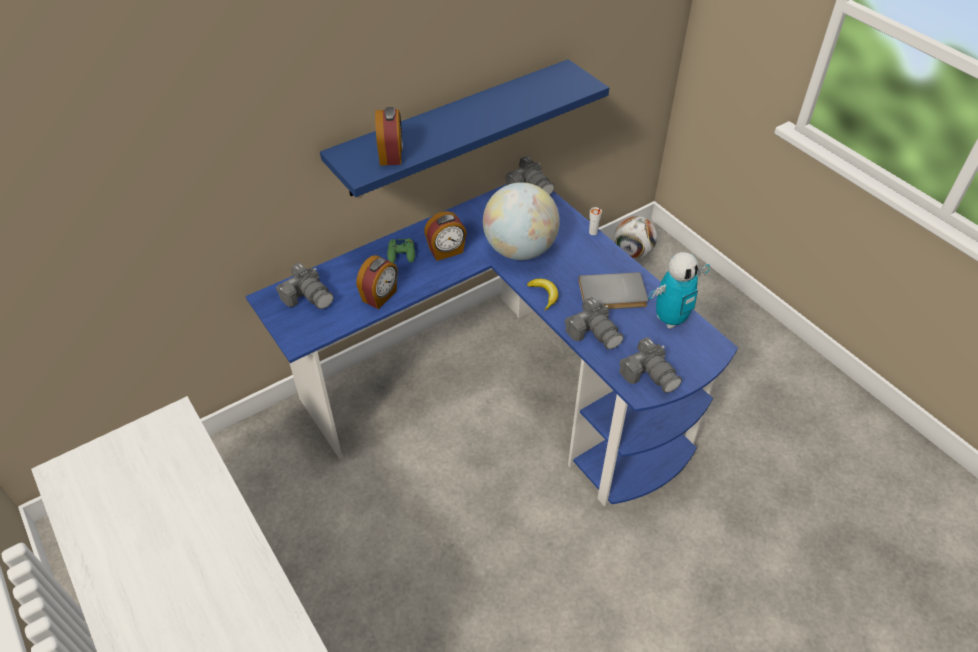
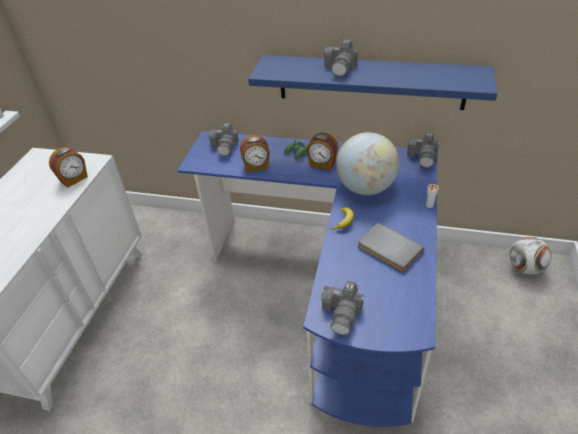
camera: 50 degrees right, 5 degrees down
(391, 155) = (292, 71): alarm clock -> alarm clock (74, 179)
(594, 333) = (343, 263): camera -> camera (341, 67)
(670, 319) = (408, 291): toy robot -> none

